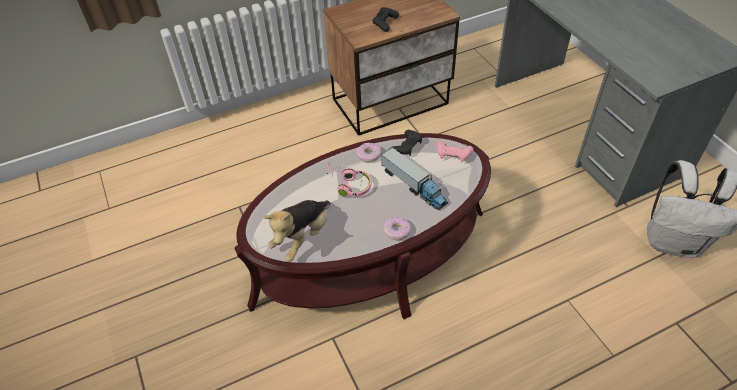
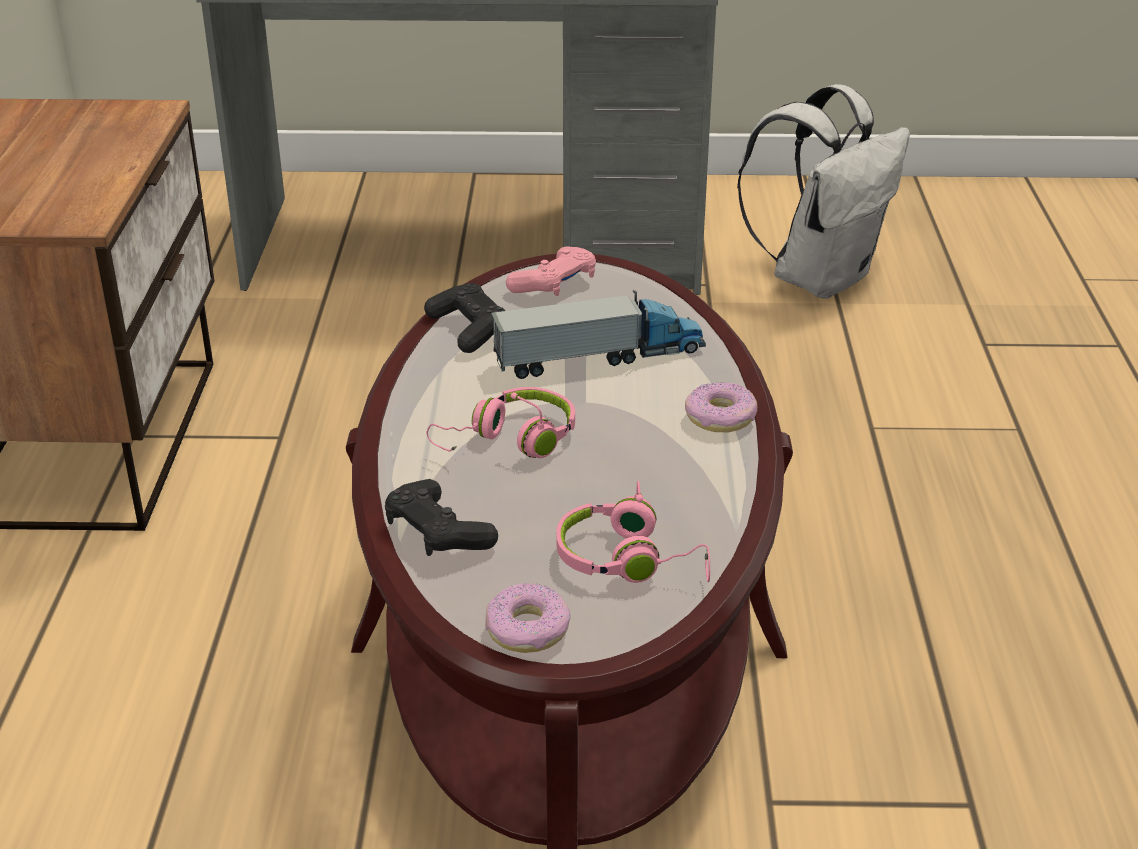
camera: 65 degrees left, 15 degrees down
(302, 238) = (630, 560): plush toy -> pink headphones
(369, 155) = (440, 383): donut -> donut (528, 629)
(385, 23) = (69, 176): black game controller -> black game controller (438, 533)

